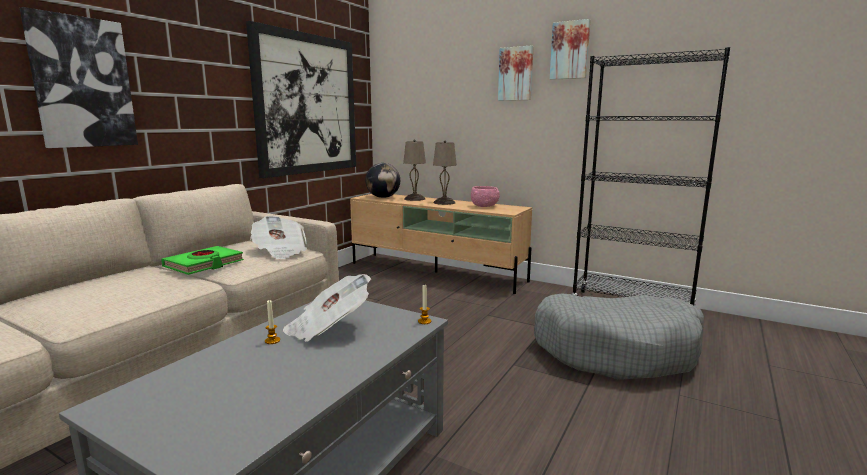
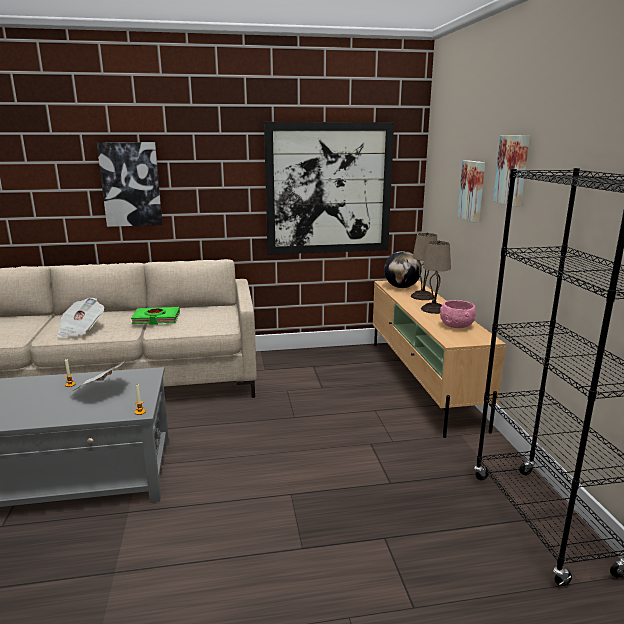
camera: 50 degrees right, 5 degrees up
(280, 252) = (210, 322): newspaper -> newspaper (80, 330)
(570, 50) = (558, 146): picture -> picture (473, 190)
(616, 350) = (398, 545): grey dog bed -> none

